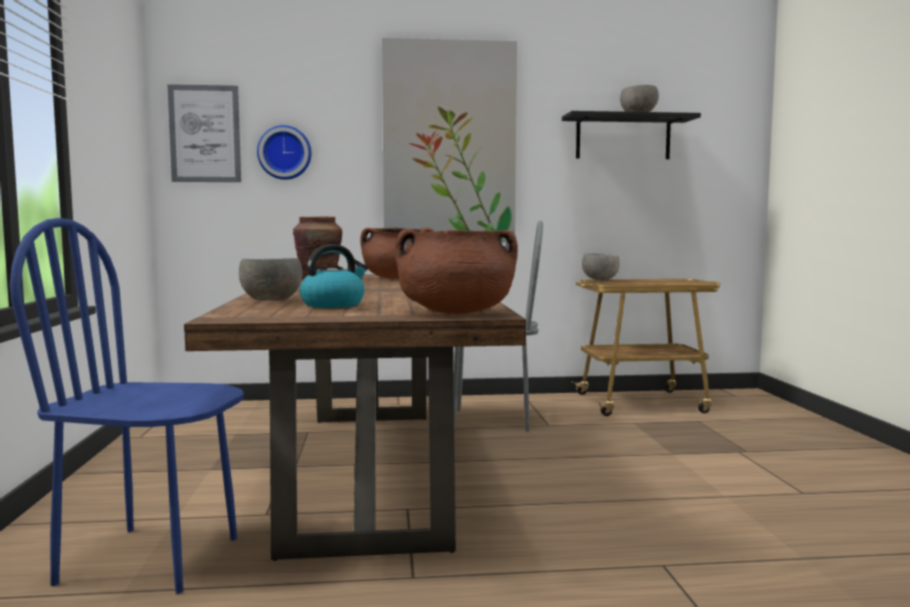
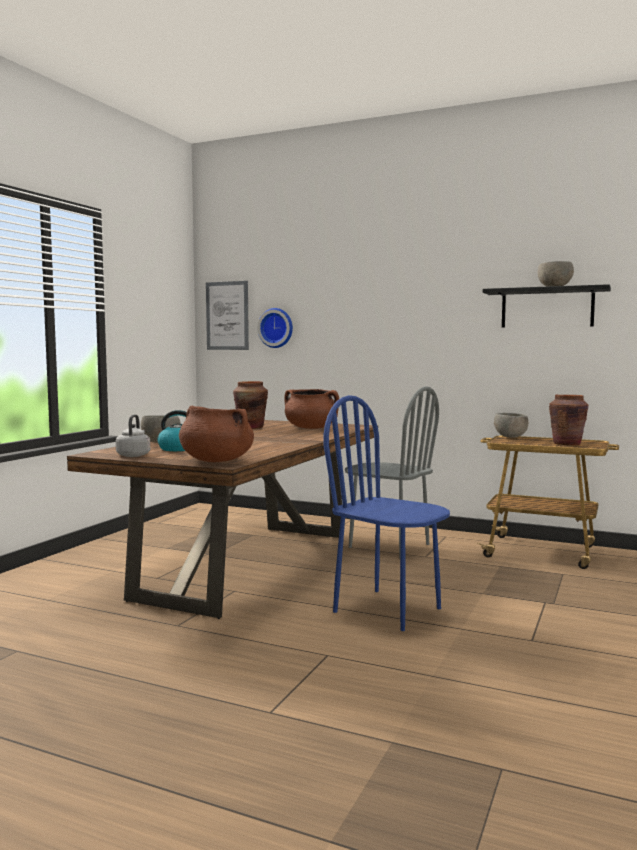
camera: 30 degrees right, 0 degrees up
(151, 559) = (75, 588): blue chair -> blue chair (388, 609)
(302, 315) = (134, 455): none -> grey kettle
(449, 143) = (393, 317): picture -> none
(670, 283) = (567, 444): none -> brown vase

